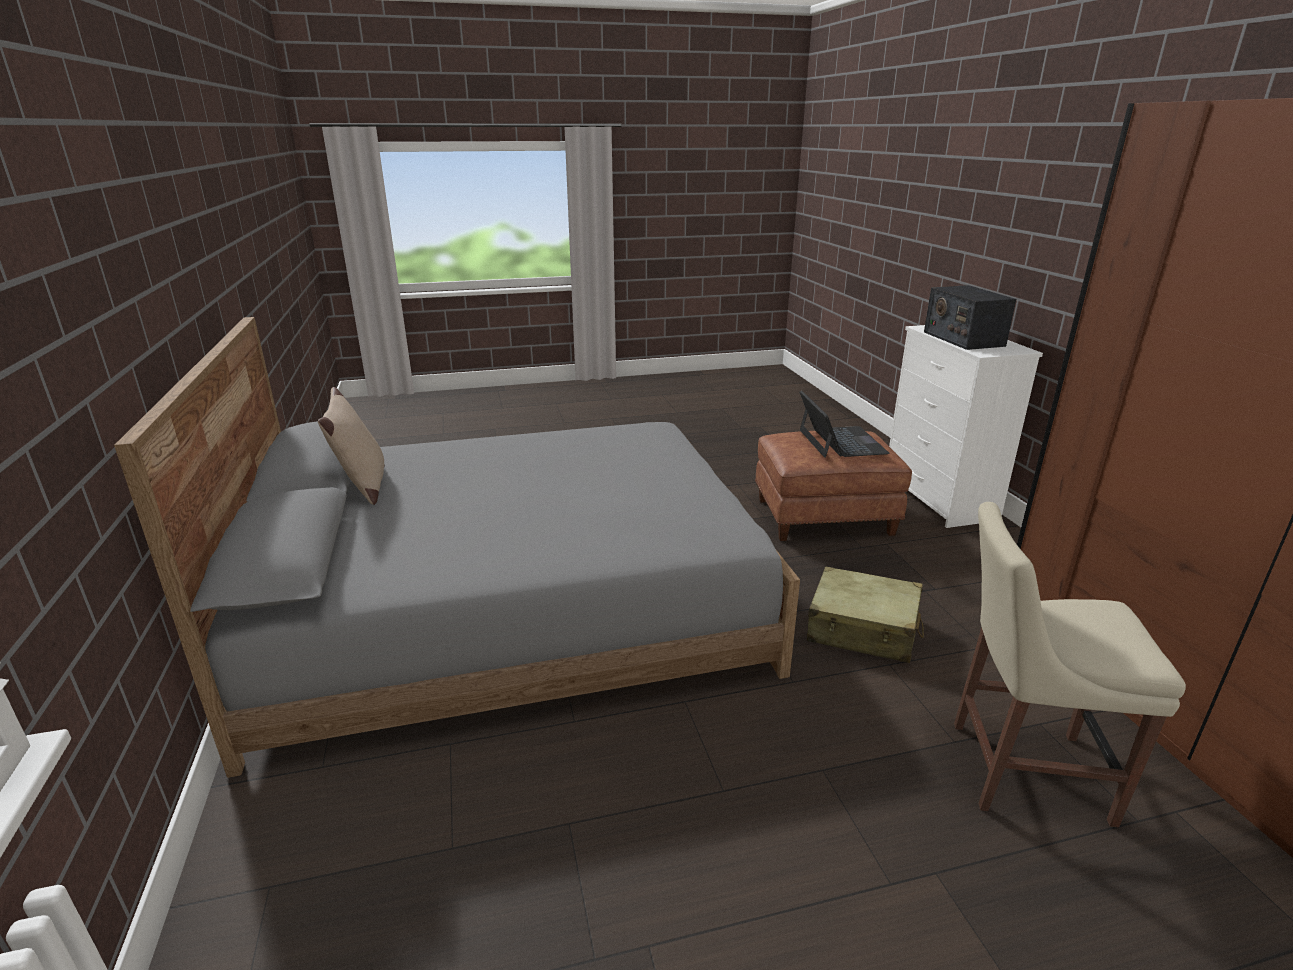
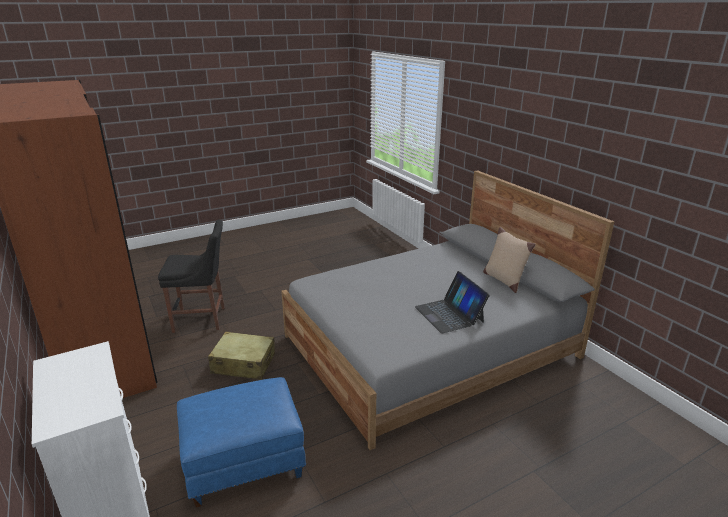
camera: 165 degrees right, 0 degrees up
(825, 516) = (243, 463): brown ottoman -> blue ottoman
(840, 442) = (229, 407): laptop -> laptop (449, 314)
(963, 339) = (84, 382): radio -> none
(1019, 769) = (202, 319): beige chair -> black chair

